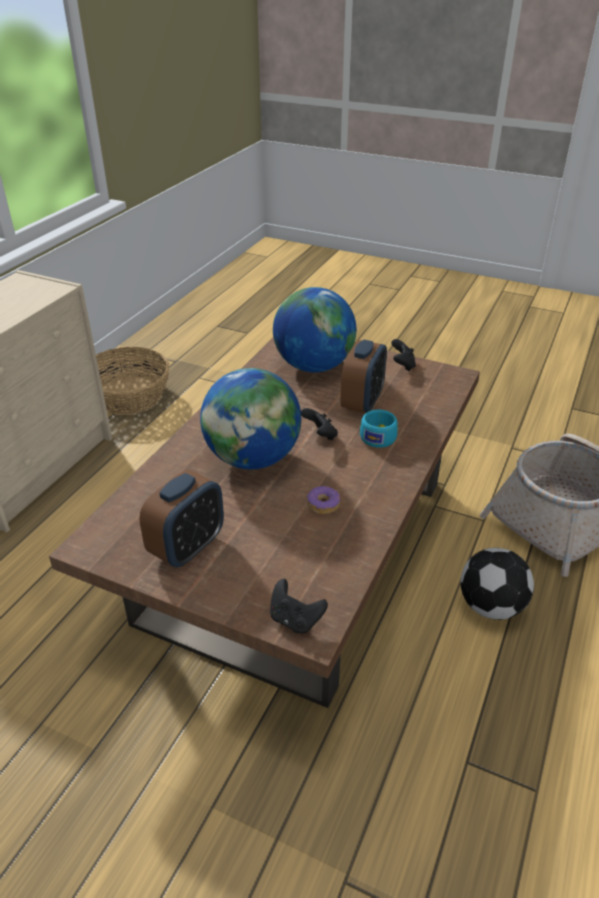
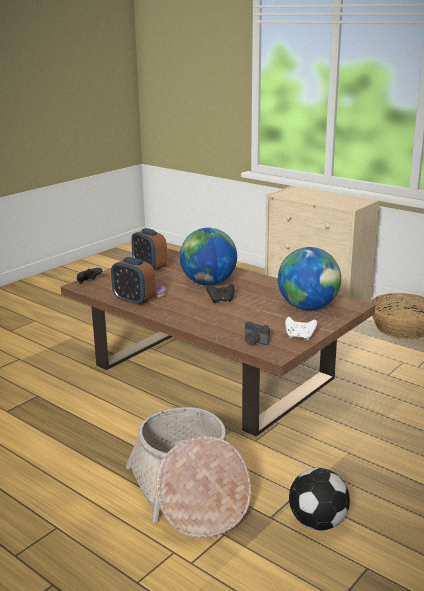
camera: 105 degrees right, 15 degrees down
(362, 402) = (252, 316): alarm clock -> alarm clock (134, 301)
(379, 436) = (211, 316): turquoise cup -> none
(402, 365) = (299, 337): black game controller -> white game controller
(436, 392) = (254, 342): none -> camera
(491, 605) = (123, 429): football -> football (318, 523)

